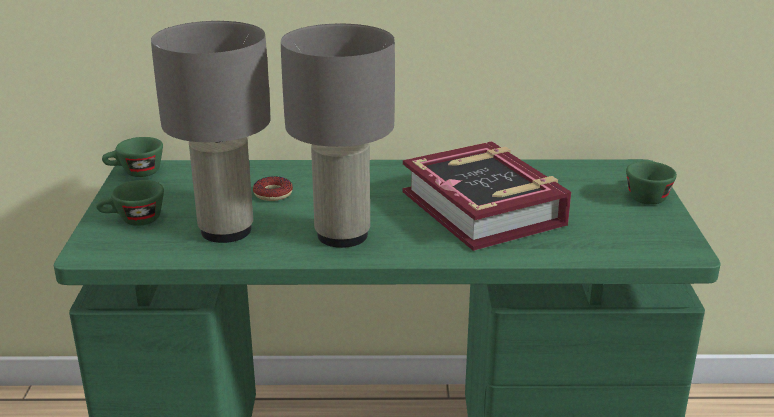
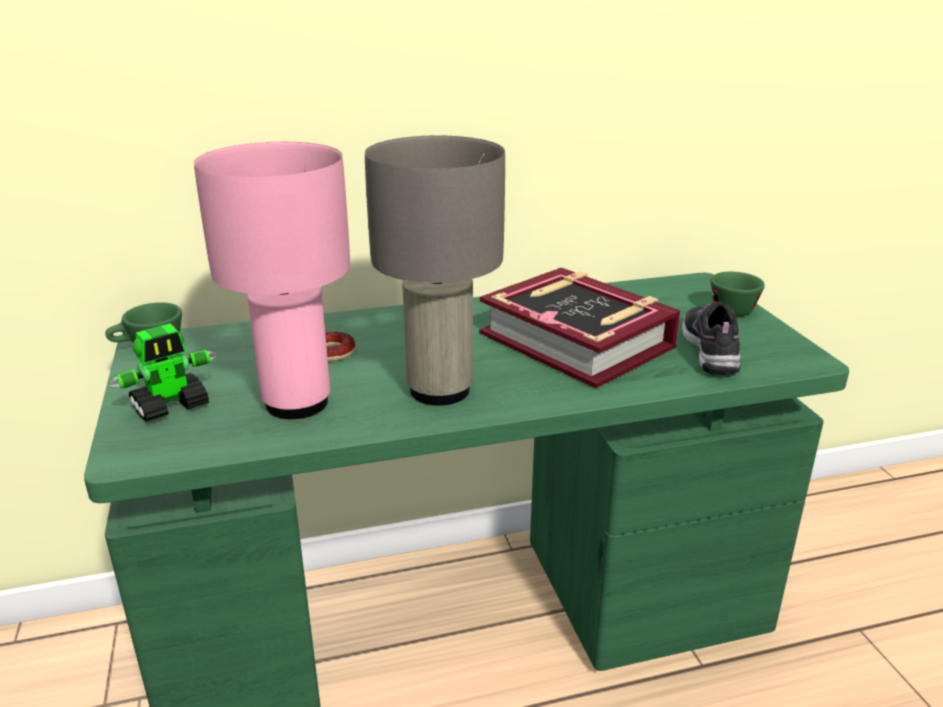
camera: 15 degrees left, 0 degrees up
(133, 220) = (172, 406): green cup -> toy robot
(226, 230) = (296, 402): grey table lamp -> pink table lamp
(599, 231) = (710, 350): none -> shoe

